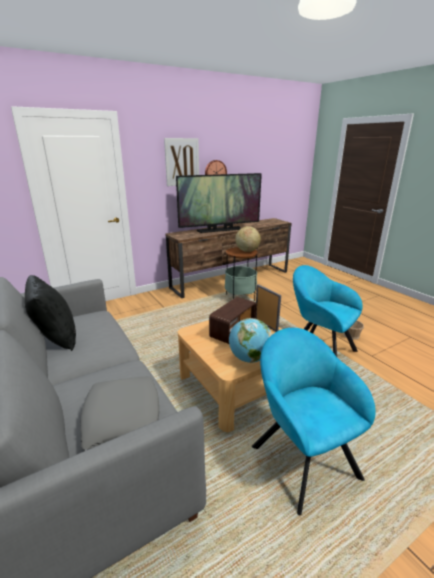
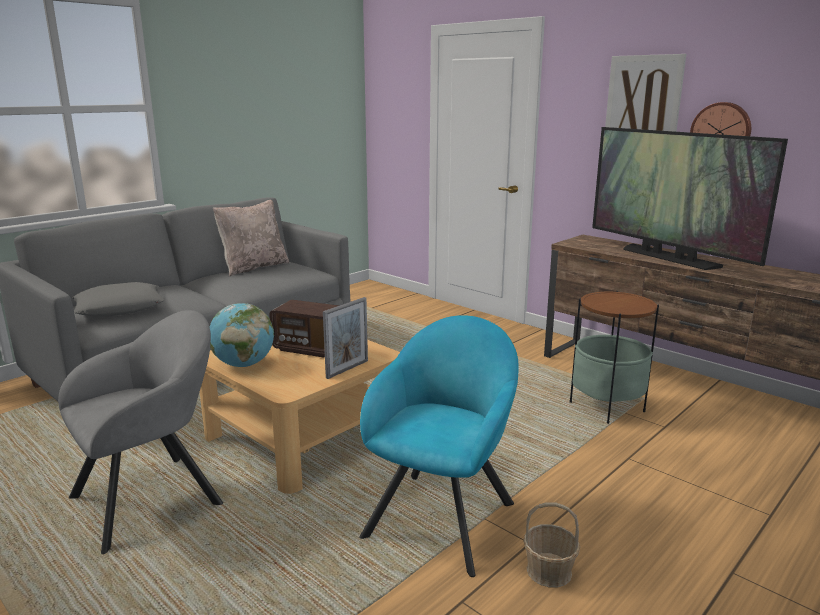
camera: 75 degrees right, 5 degrees down
(56, 338) = (253, 267): black pillow -> beige pillow
(247, 251) = (628, 306): globe -> none
(301, 457) = (154, 498): turquoise armchair -> grey armchair

